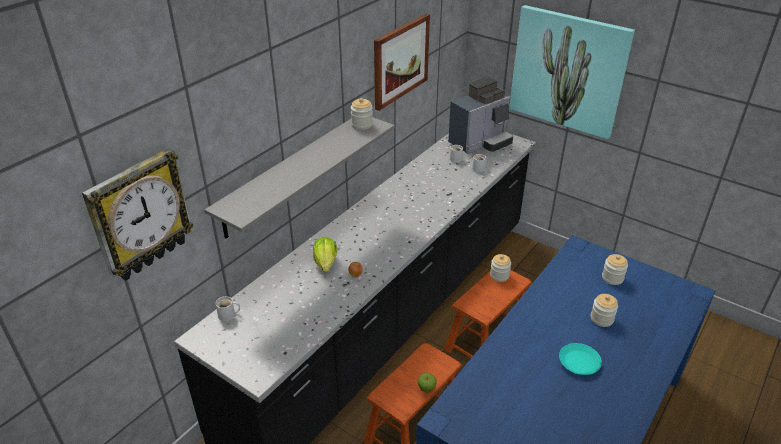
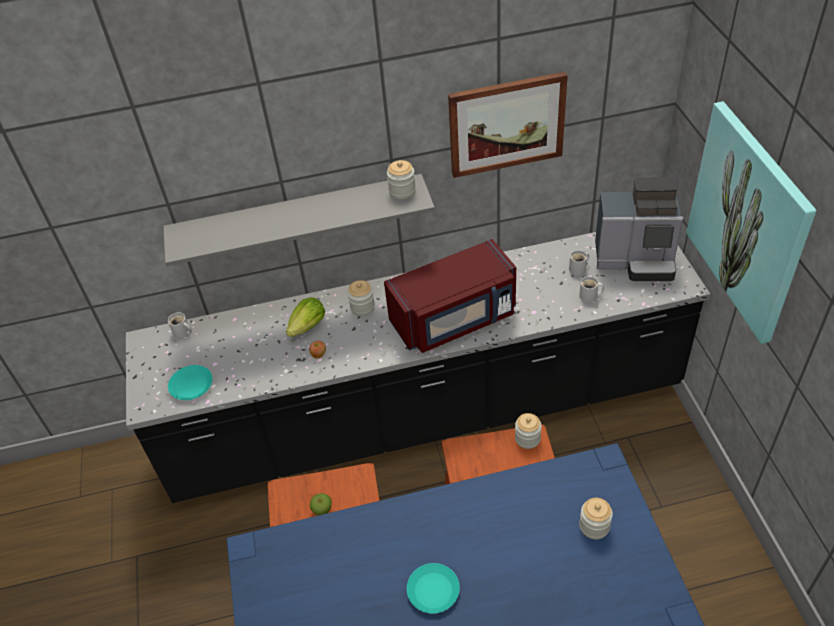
camera: 45 degrees right, 10 degrees up
(139, 215) = (78, 213): wall clock -> none
(281, 342) = (191, 385): none -> turquoise plate
(419, 213) = (455, 319): none -> red microwave
(601, 319) = (518, 563): jar -> jar (362, 307)

